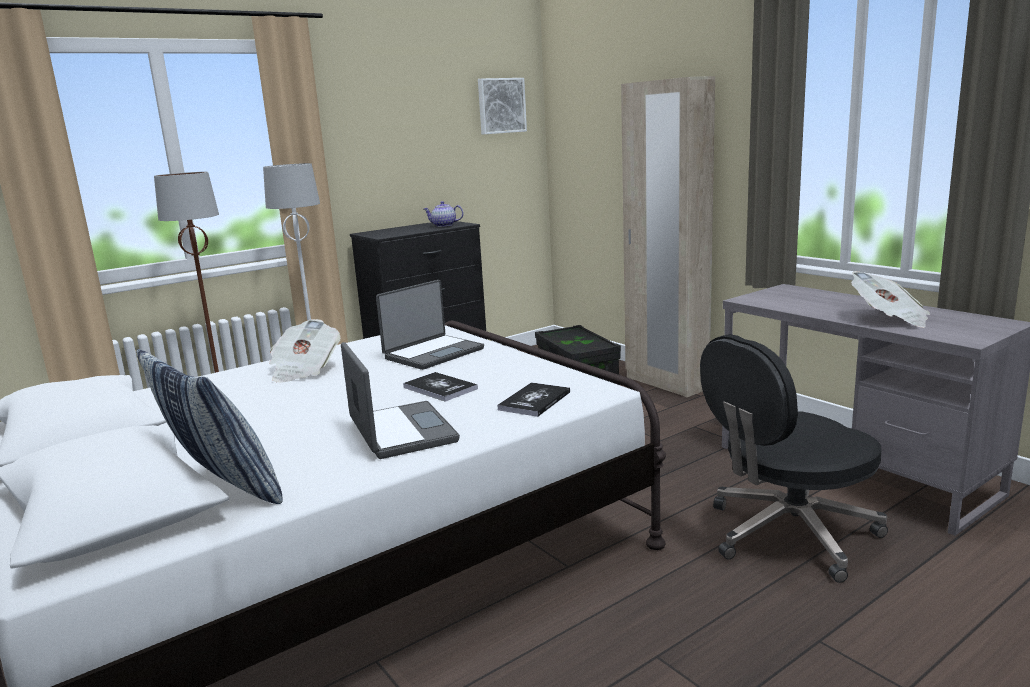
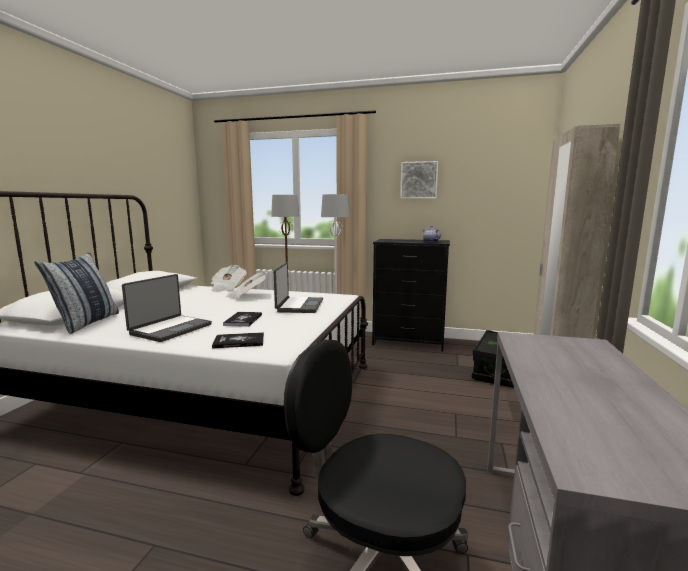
camera: 50 degrees right, 5 degrees down
(433, 353) = (299, 306): laptop -> laptop turned 90 degrees counterclockwise
(501, 106) = (509, 165): picture -> picture (419, 180)
(889, 319) = (580, 405): newspaper -> newspaper (227, 288)

